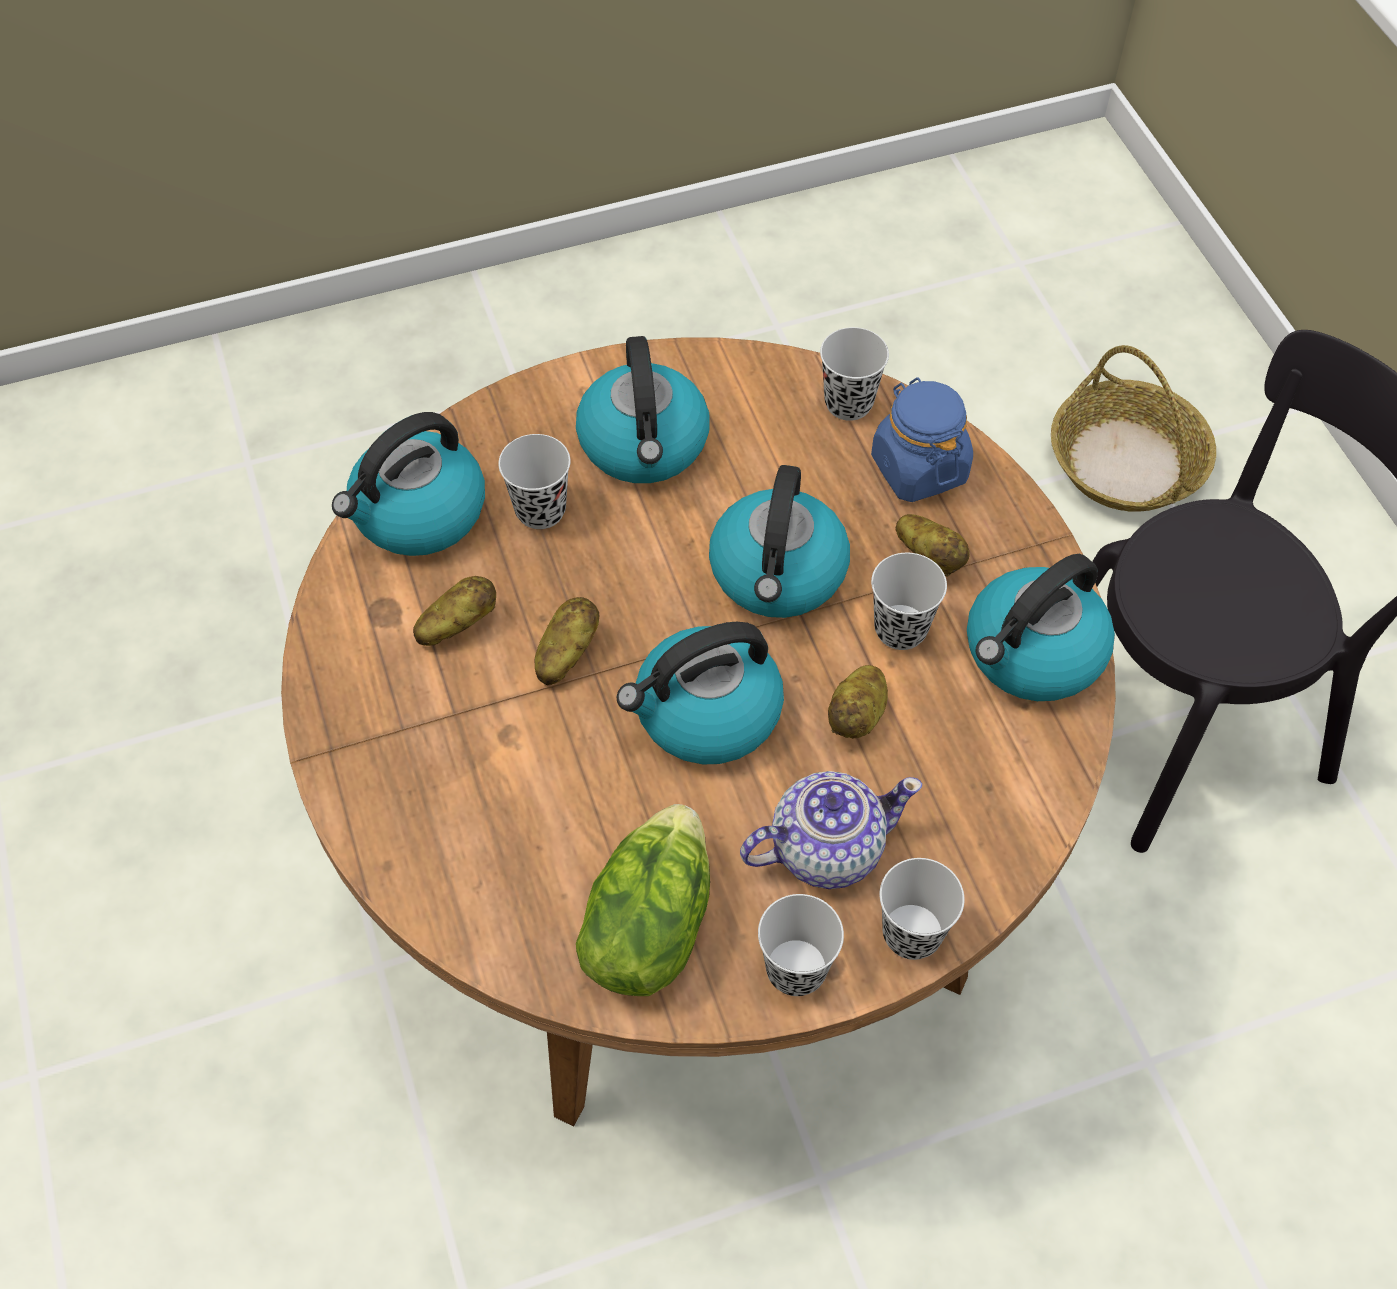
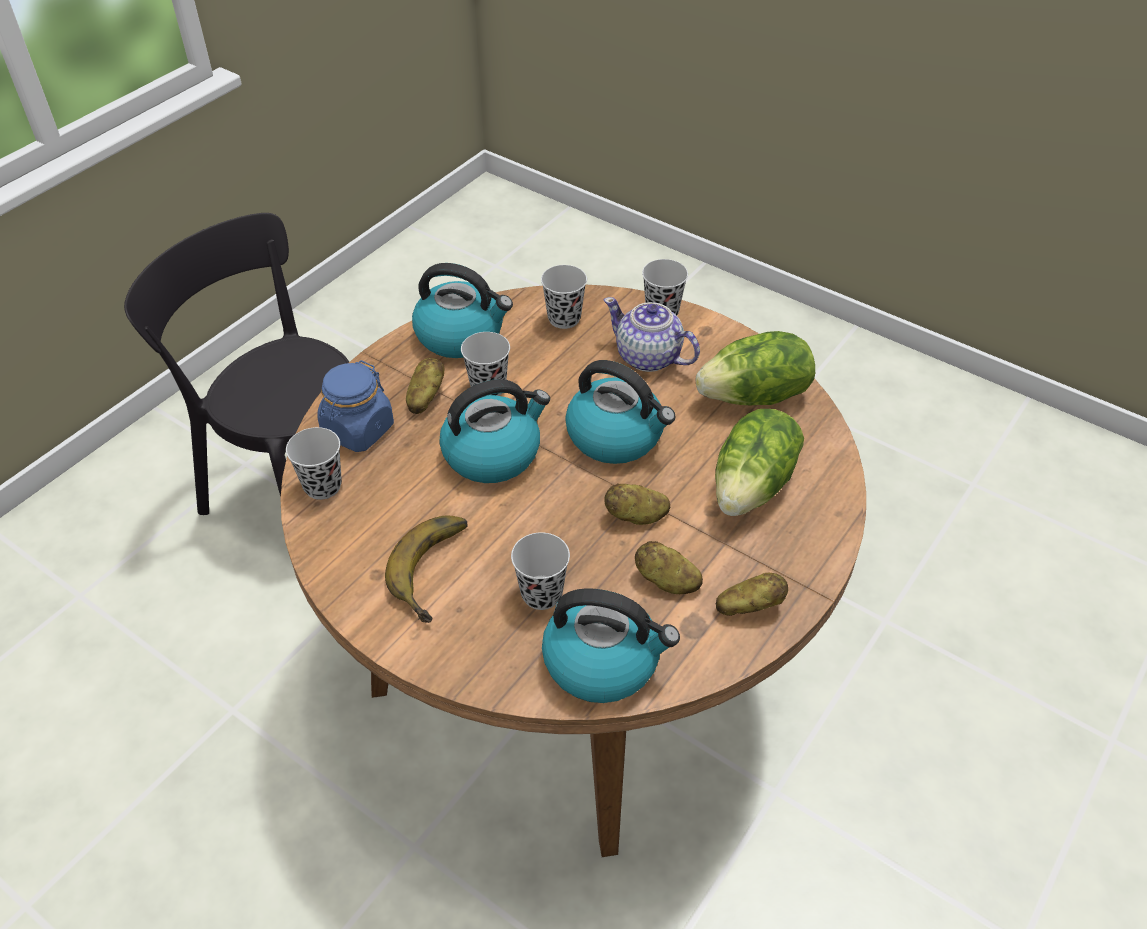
camera: 125 degrees left, 10 degrees down
(504, 805) = (754, 486): none -> lettuce
(644, 445) = (440, 570): kettle -> banana
(796, 969) = (719, 339): black cup -> black cup (564, 318)
(858, 715) = (560, 379): potato -> potato (749, 606)
(1127, 463) = (93, 598): basket -> none

